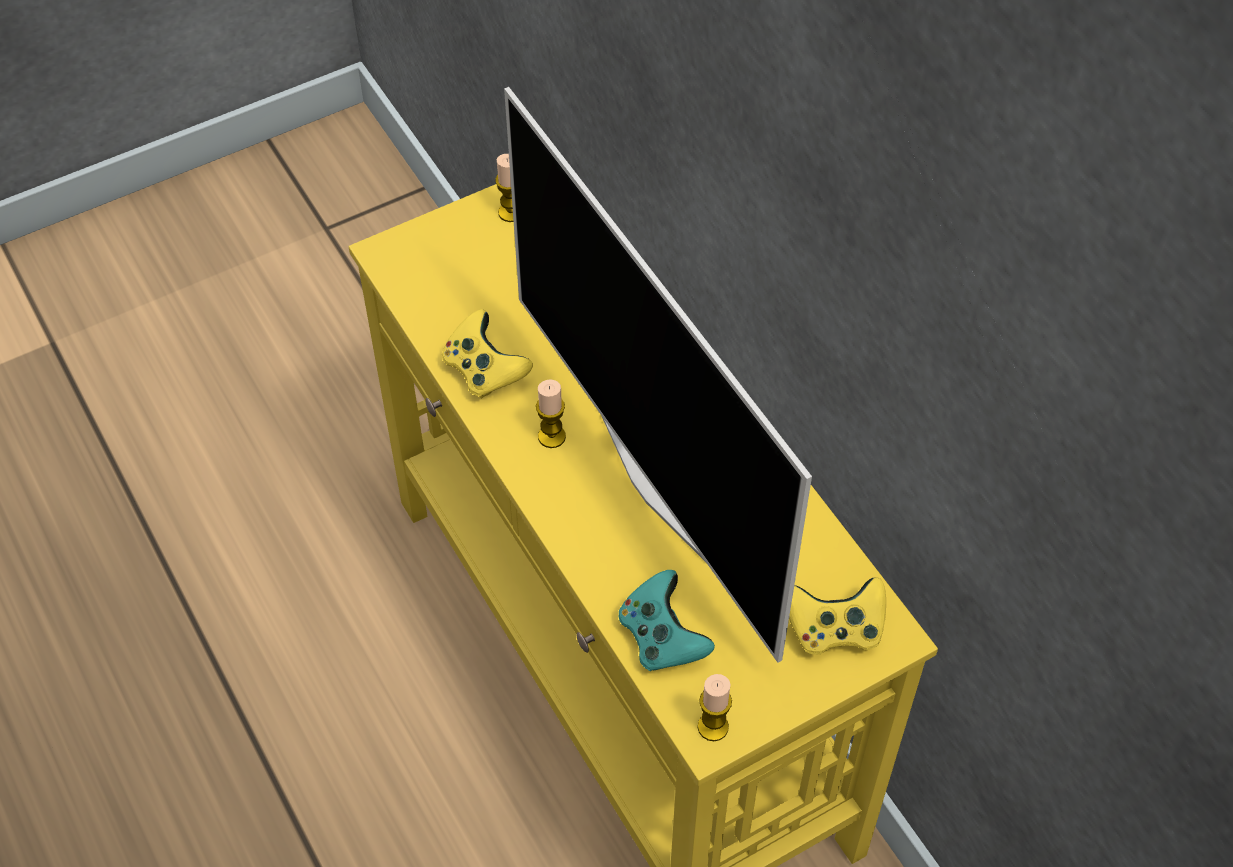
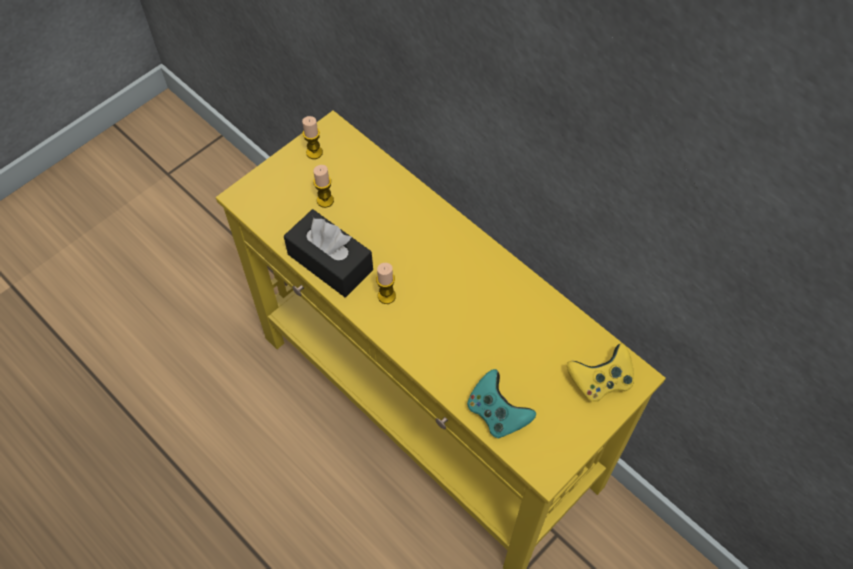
camera: 15 degrees left, 5 degrees up
(484, 371) = (330, 262): yellow game controller -> black tissue box
(659, 482) = (464, 310): television -> none
(713, 727) = (547, 464): candle -> candle (325, 200)

